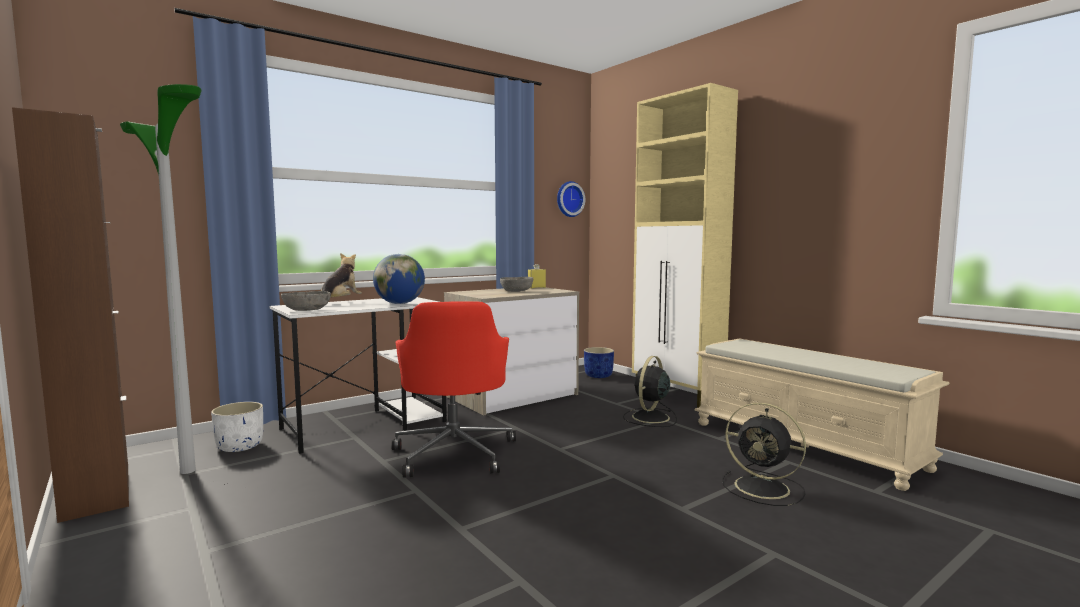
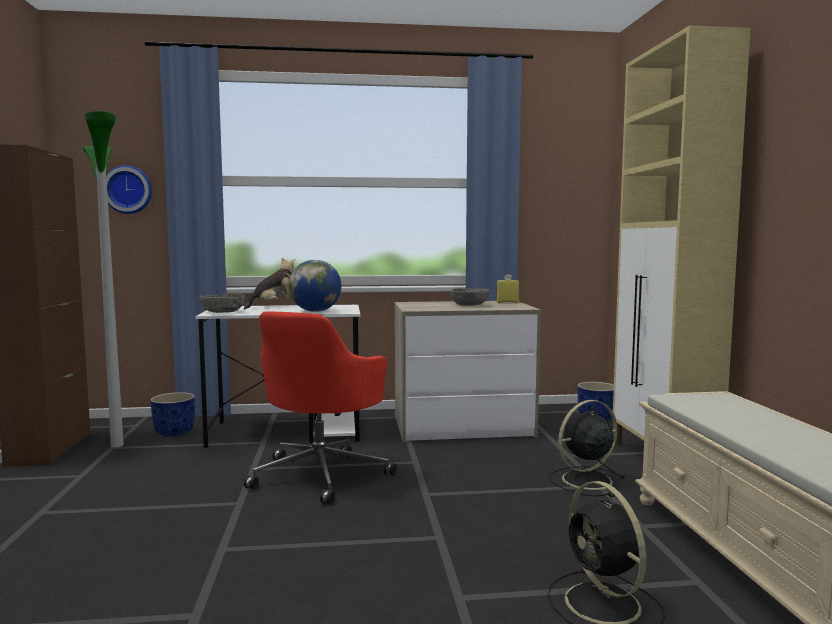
camera: 30 degrees right, 0 degrees up
(239, 447) = (173, 432): white planter -> blue planter
(569, 199) = (579, 194): wall clock -> wall clock (128, 190)

